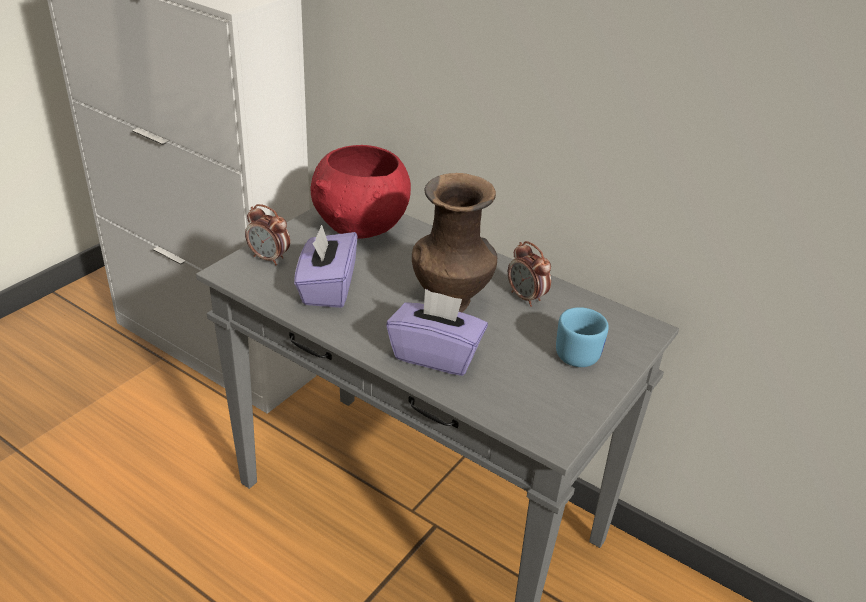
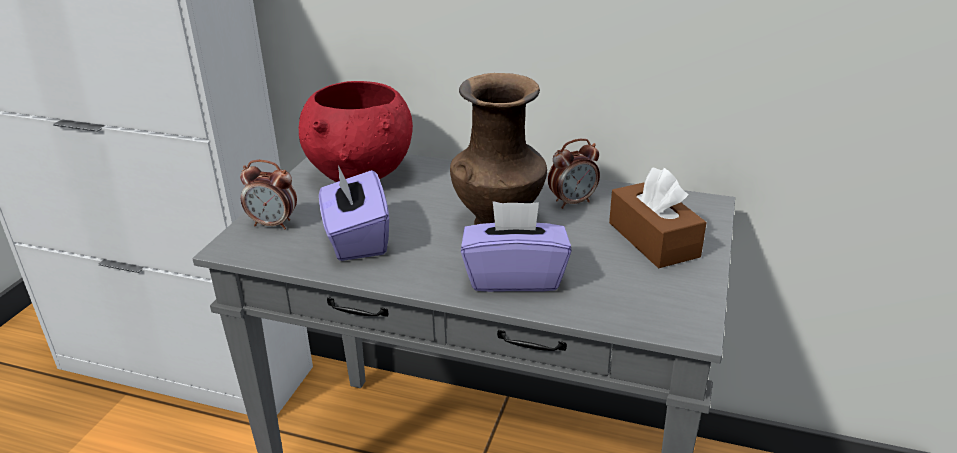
camera: 15 degrees left, 5 degrees down
(526, 298) = (572, 202): alarm clock -> alarm clock turned 60 degrees counterclockwise
(575, 351) = (653, 240): blue mug -> brown tissue box

